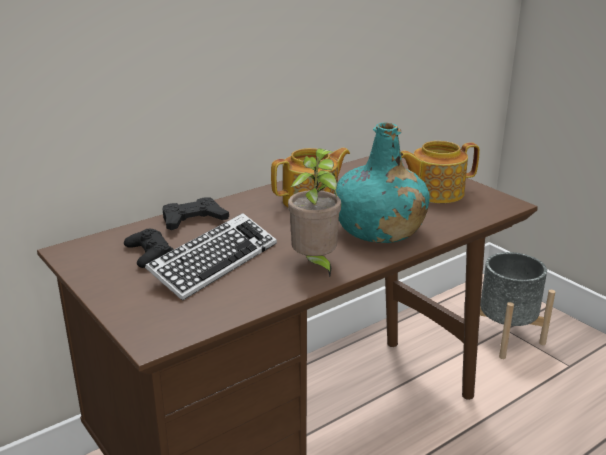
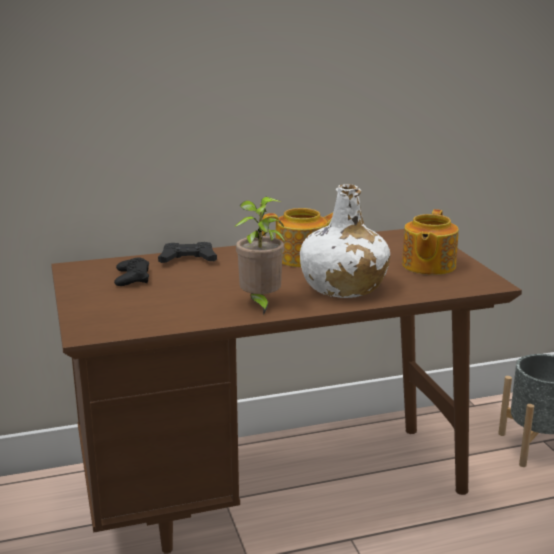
camera: 20 degrees right, 5 degrees down
(214, 263) = (178, 291): keyboard -> none
(379, 229) = (343, 287): turquoise bottle -> white bottle
(435, 192) = (427, 266): teapot -> teapot turned 75 degrees counterclockwise

